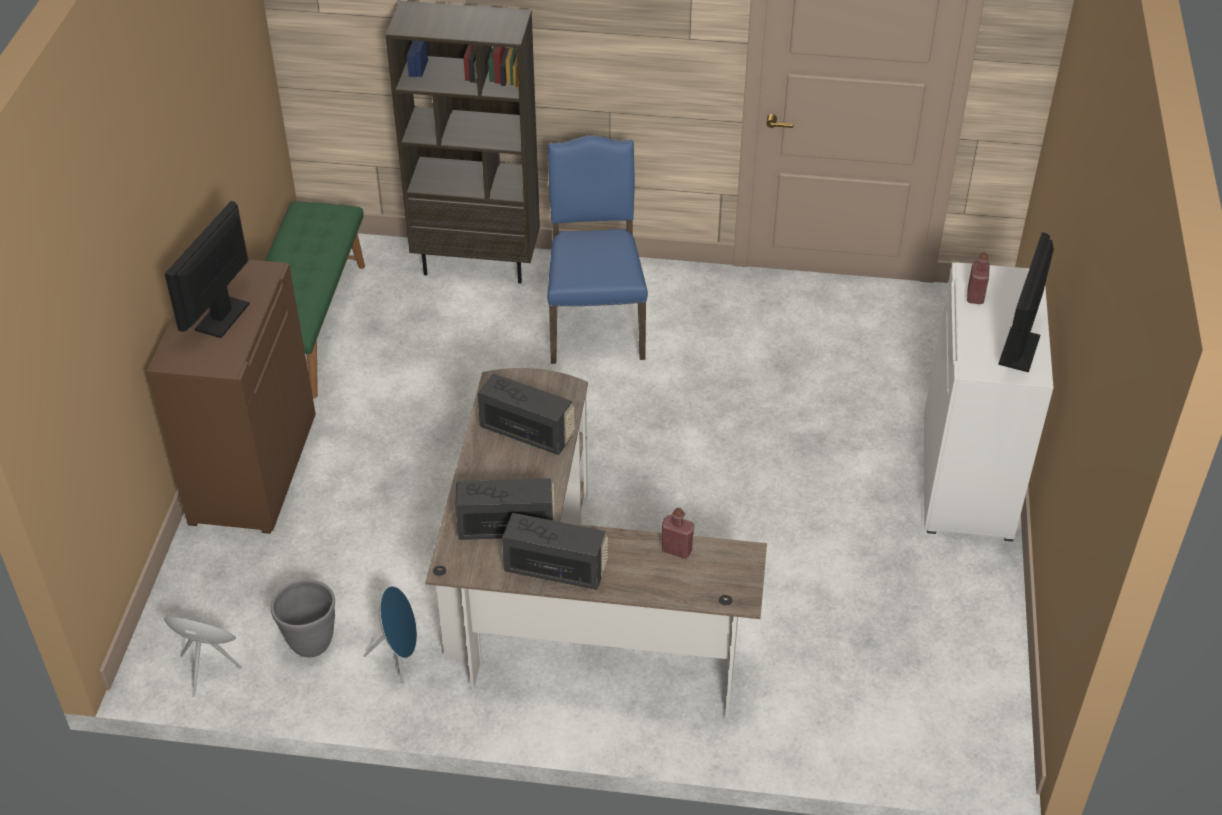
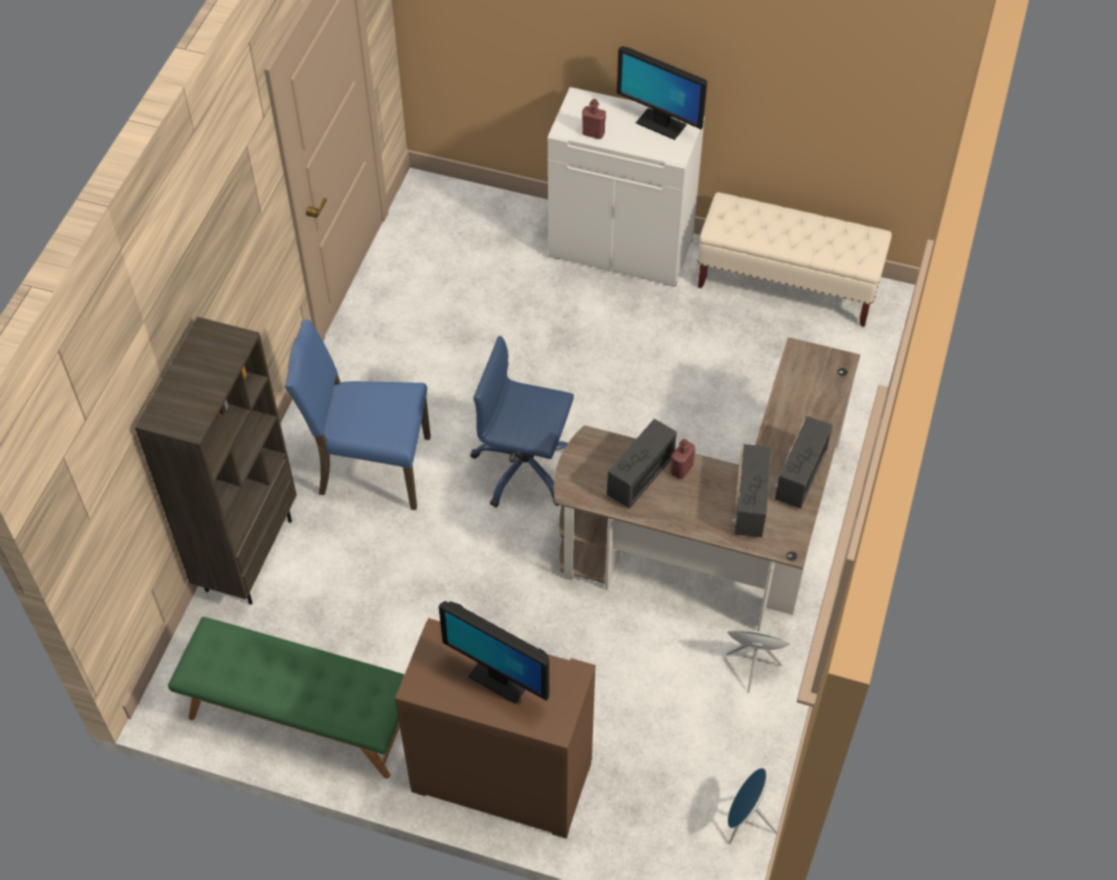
camera: 80 degrees left, 10 degrees up
(310, 643) = (729, 734): grey planter -> none
(622, 436) = (524, 468): none -> blue office chair
(676, 550) = (788, 393): red bottle -> red bottle (681, 469)
(976, 644) = (787, 285): none -> beige bench

